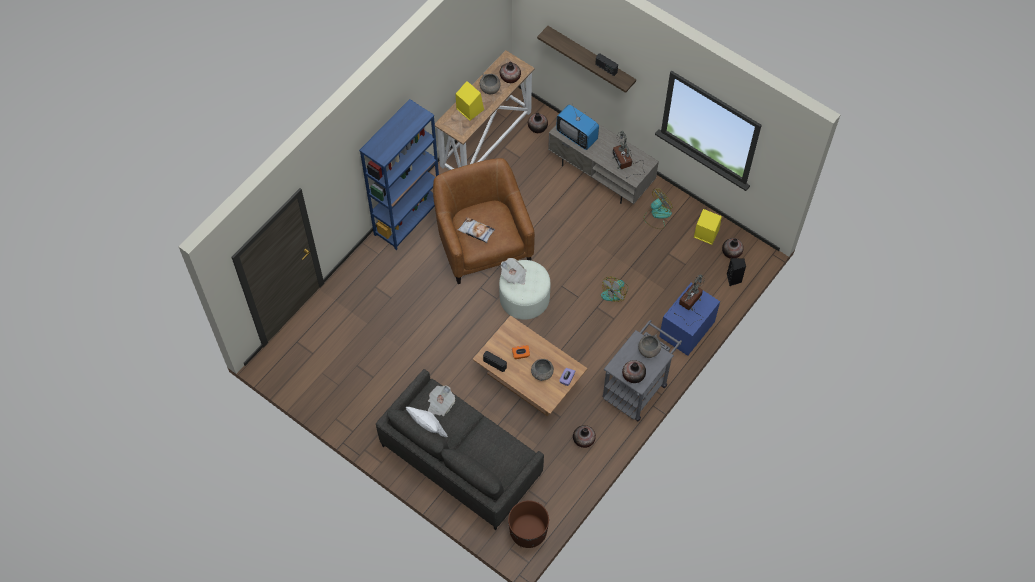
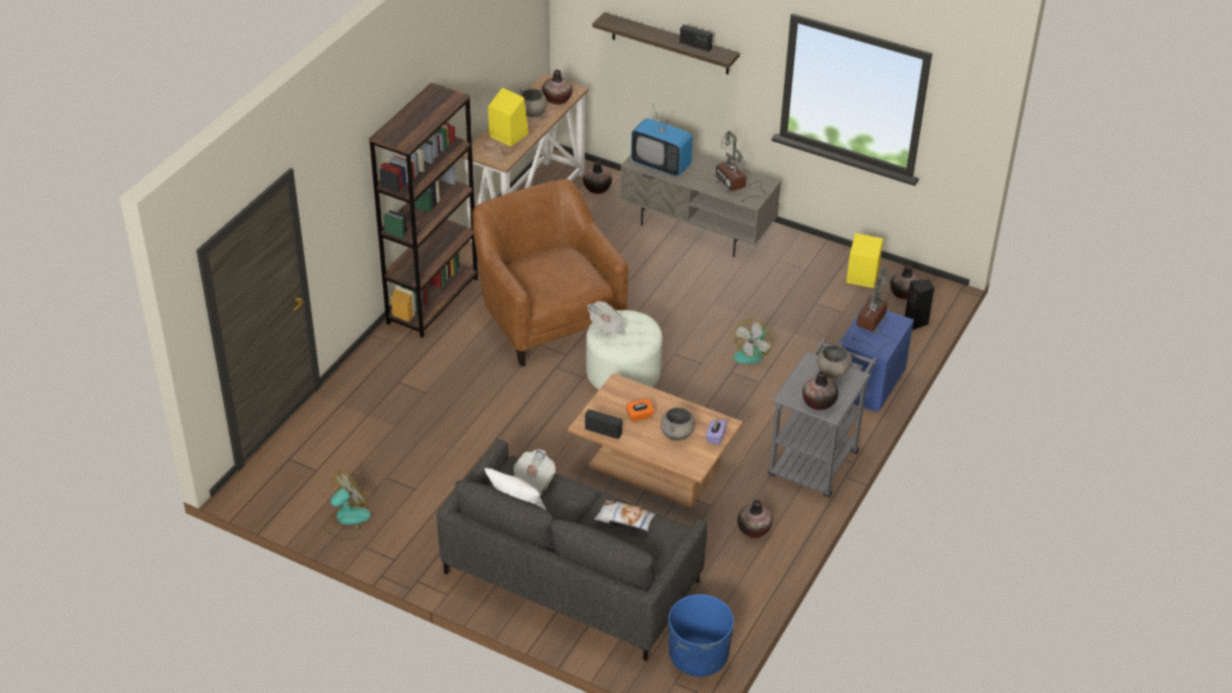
camera: 10 degrees left, 20 degrees down
(407, 218) = (433, 300): blue bookcase -> brown bookcase
(476, 231) = (542, 279): pillow -> pillow (625, 519)
(528, 531) = (698, 656): brown planter -> blue planter
(657, 215) = (788, 264): fan -> fan (346, 520)

